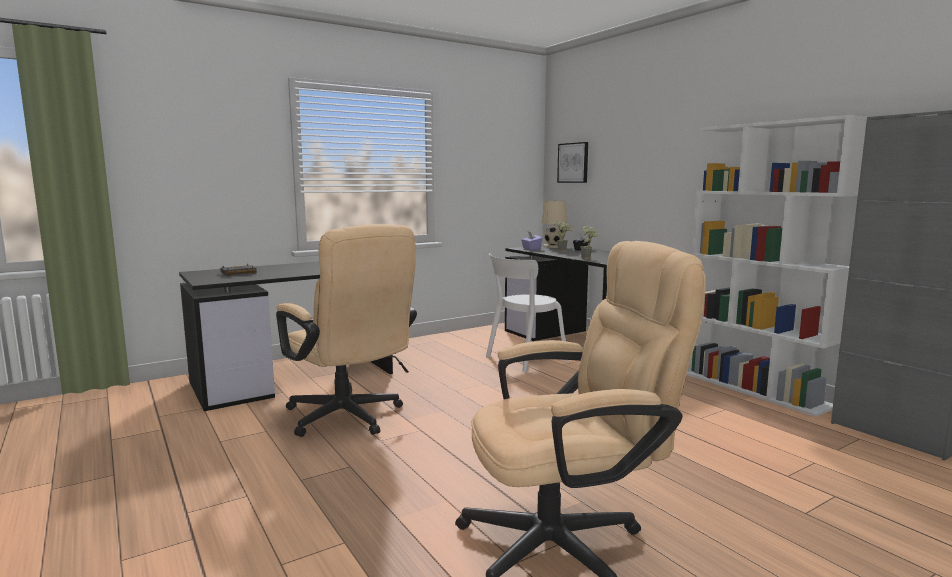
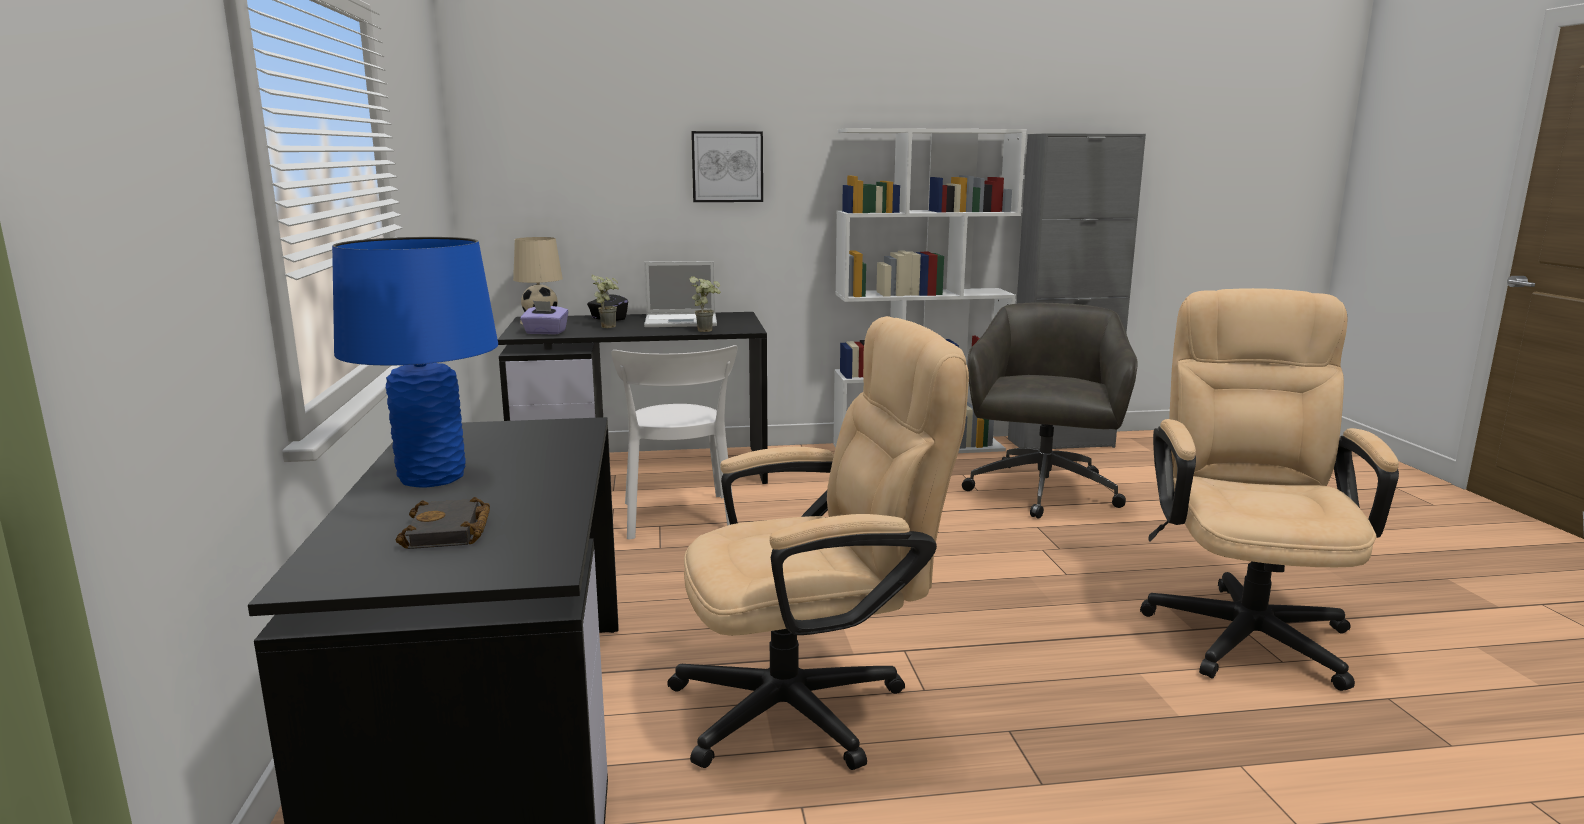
camera: 65 degrees left, 5 degrees up
(293, 266) = (432, 478): none -> blue table lamp
(573, 163) = (539, 167): picture -> picture (727, 166)
(602, 255) = (682, 321): none -> laptop
(739, 440) = (1042, 493): none -> grey office chair

